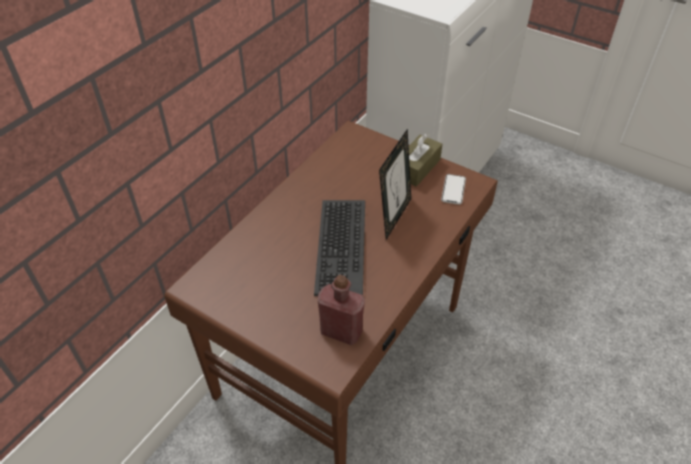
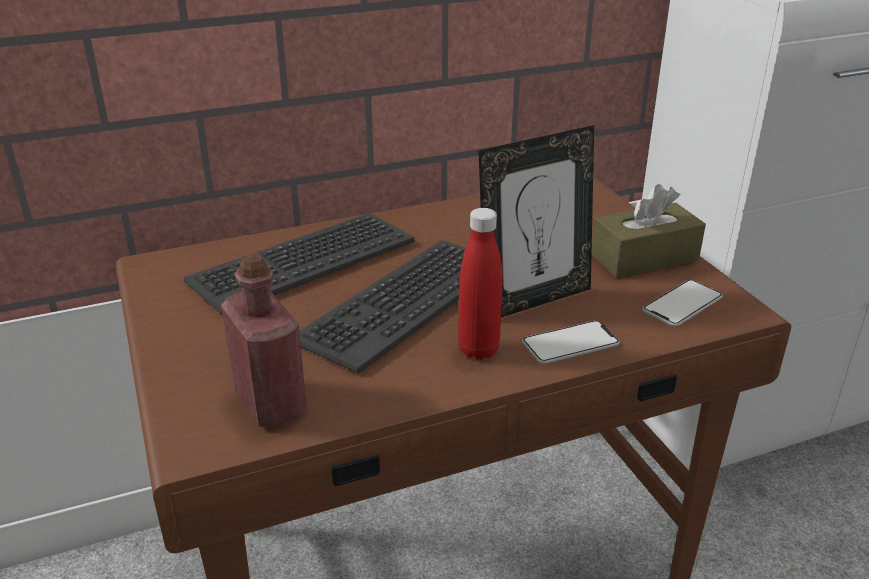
camera: 35 degrees right, 15 degrees down
(267, 245) = (302, 261): none -> keyboard
(397, 257) = (478, 350): none -> red bottle
(429, 234) = (570, 344): none -> phone

